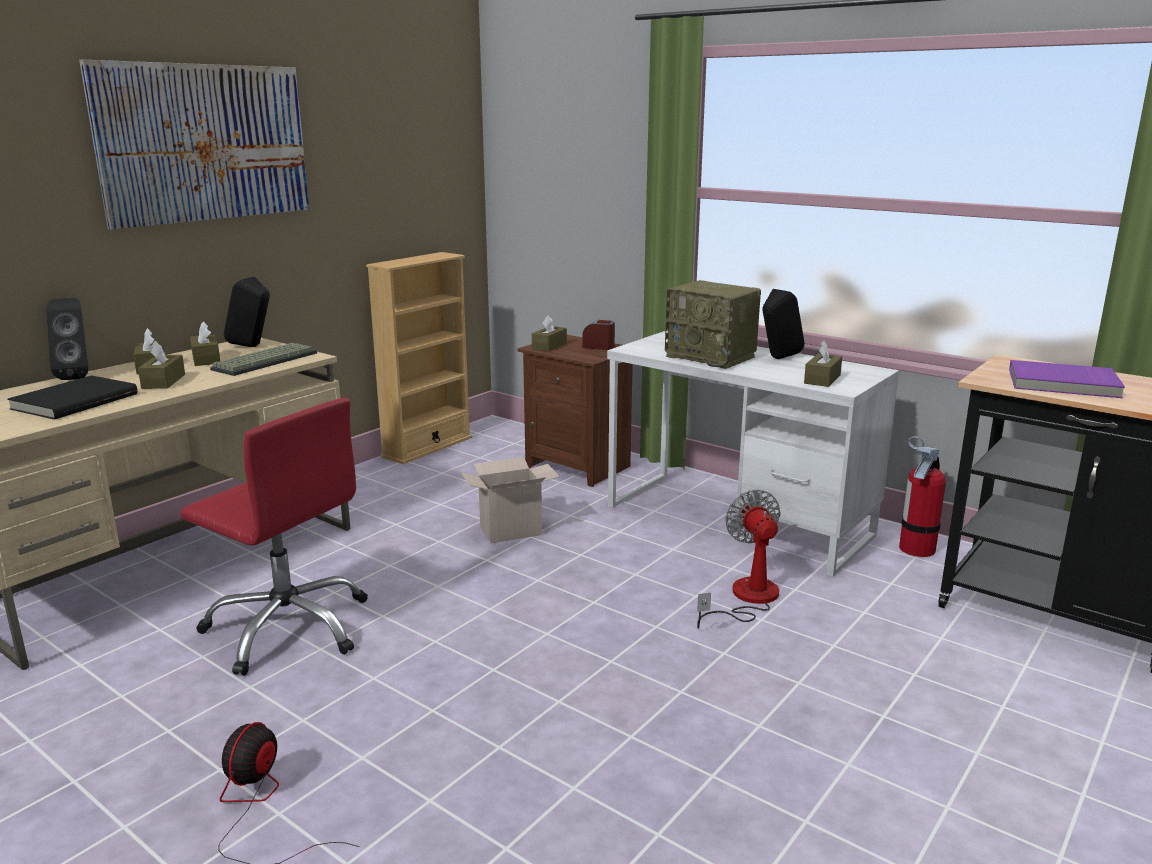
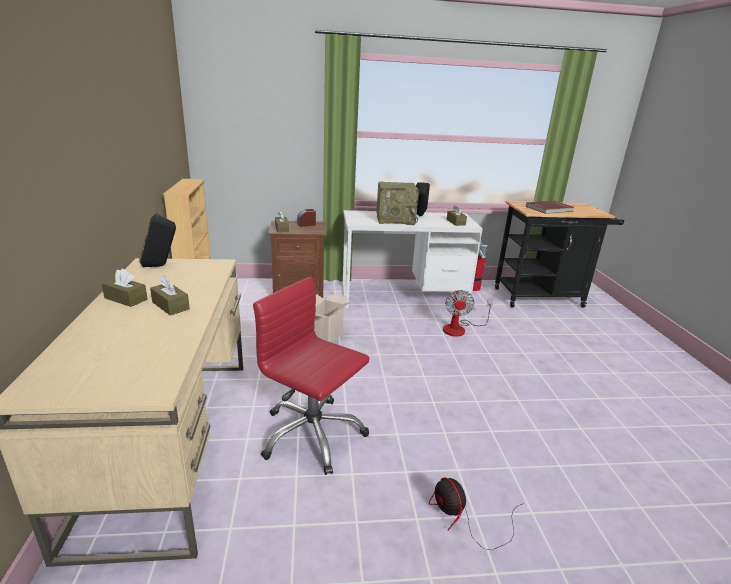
camera: 45 degrees left, 5 degrees up
(74, 401) = (144, 340): black book -> none
(78, 376) = (84, 323): black speaker -> none
(205, 143) = (97, 108): picture -> none
(206, 359) = (152, 282): brown tissue box -> none
(265, 361) = (199, 273): keyboard -> none
(288, 627) = (312, 434): red office chair -> red office chair turned 135 degrees counterclockwise
(746, 599) = (460, 329): fan -> fan turned 120 degrees counterclockwise
(1063, 384) = (550, 209): purple book -> red book

